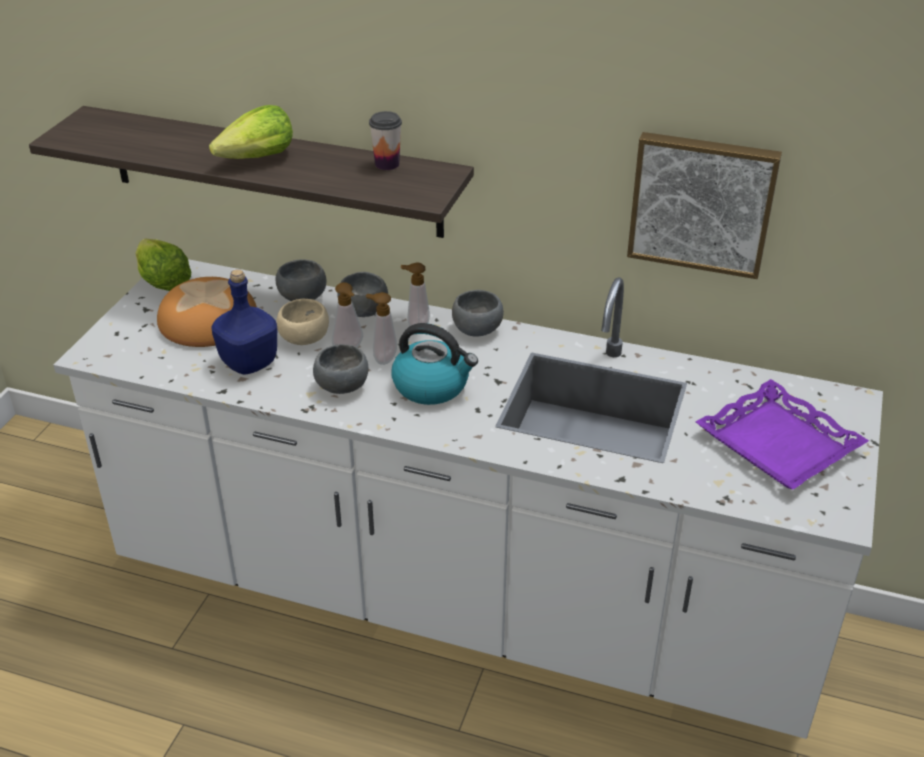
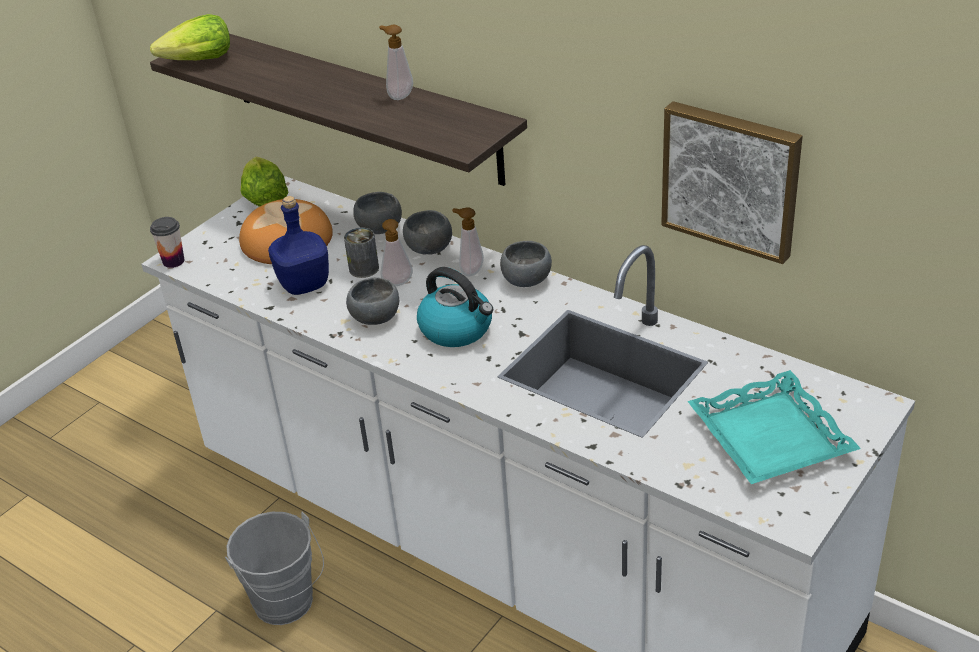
camera: 20 degrees right, 0 degrees up
(258, 158) = (334, 93): lettuce -> lettuce (199, 61)
(260, 704) = (287, 606): none -> grey bucket
(305, 339) = (364, 269): beige bowl -> can
(383, 358) = (425, 296): soap dispenser -> soap dispenser (399, 95)
(387, 164) = (446, 109): cup -> cup (173, 261)
(777, 444) = (769, 437): purple tray -> turquoise tray

